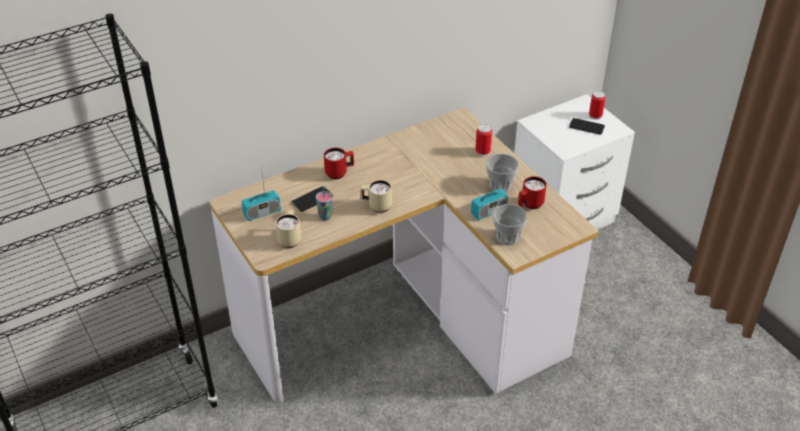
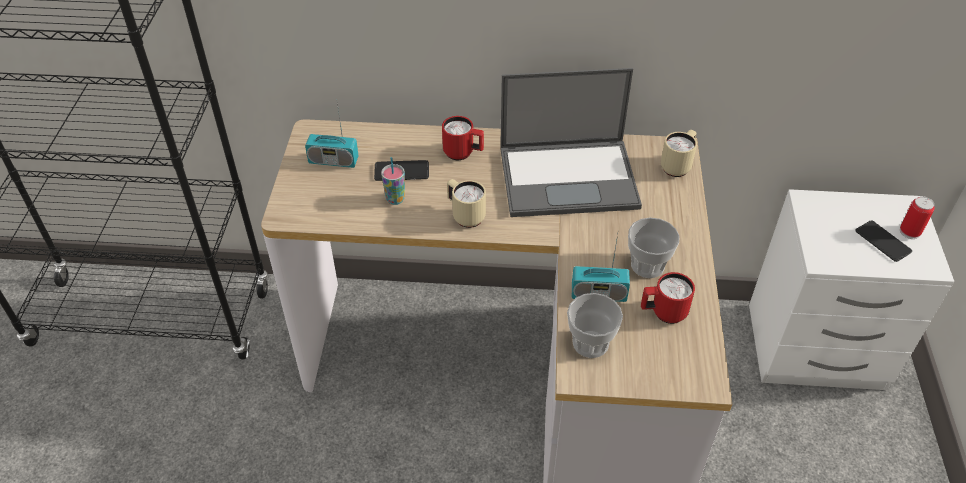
camera: 35 degrees right, 5 degrees up
(290, 239) = (331, 207): beige mug -> beige mug (677, 166)
(415, 159) = (570, 177): none -> laptop
(482, 151) = (667, 208): can -> none

